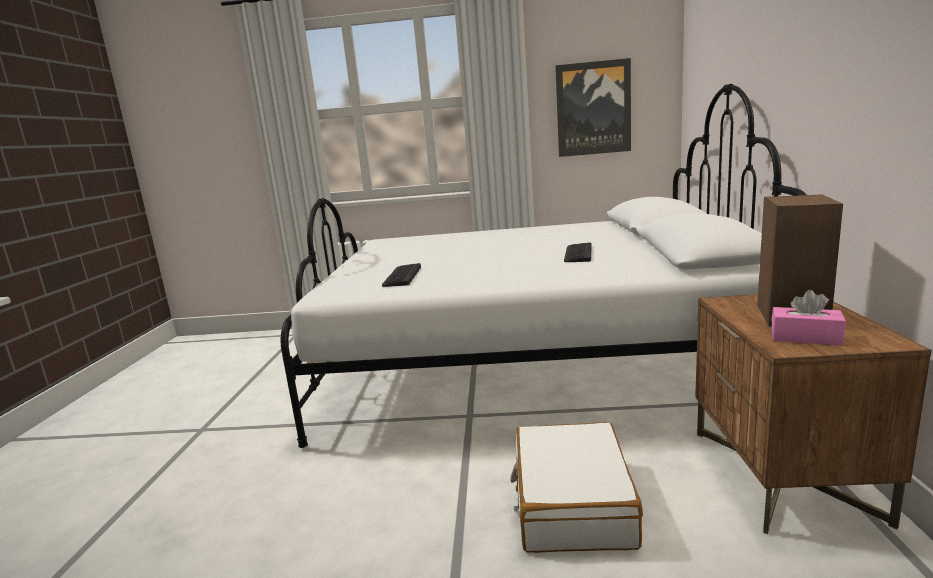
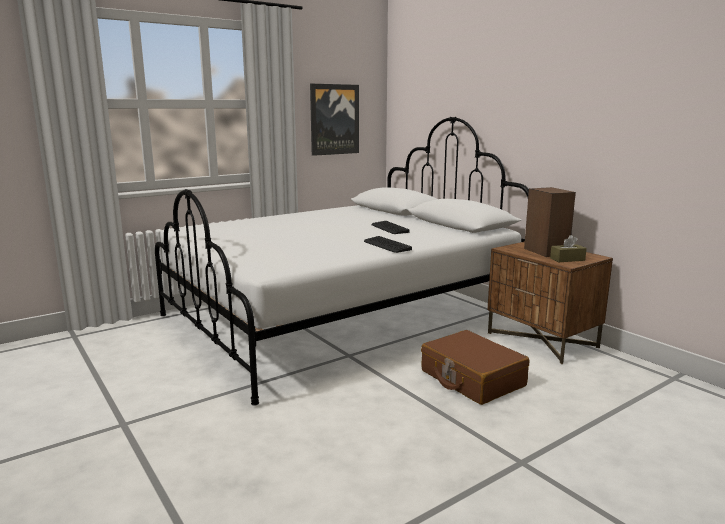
camera: 40 degrees left, 0 degrees up
(402, 276) = (295, 252): keyboard -> keyboard (386, 245)
(571, 503) = (471, 378): white suitcase -> brown suitcase
(805, 337) = (567, 259): pink tissue box -> brown tissue box

